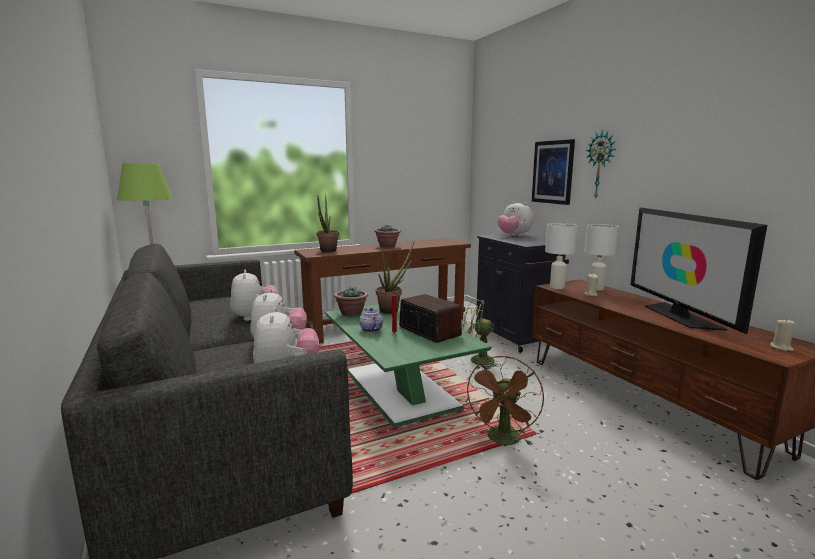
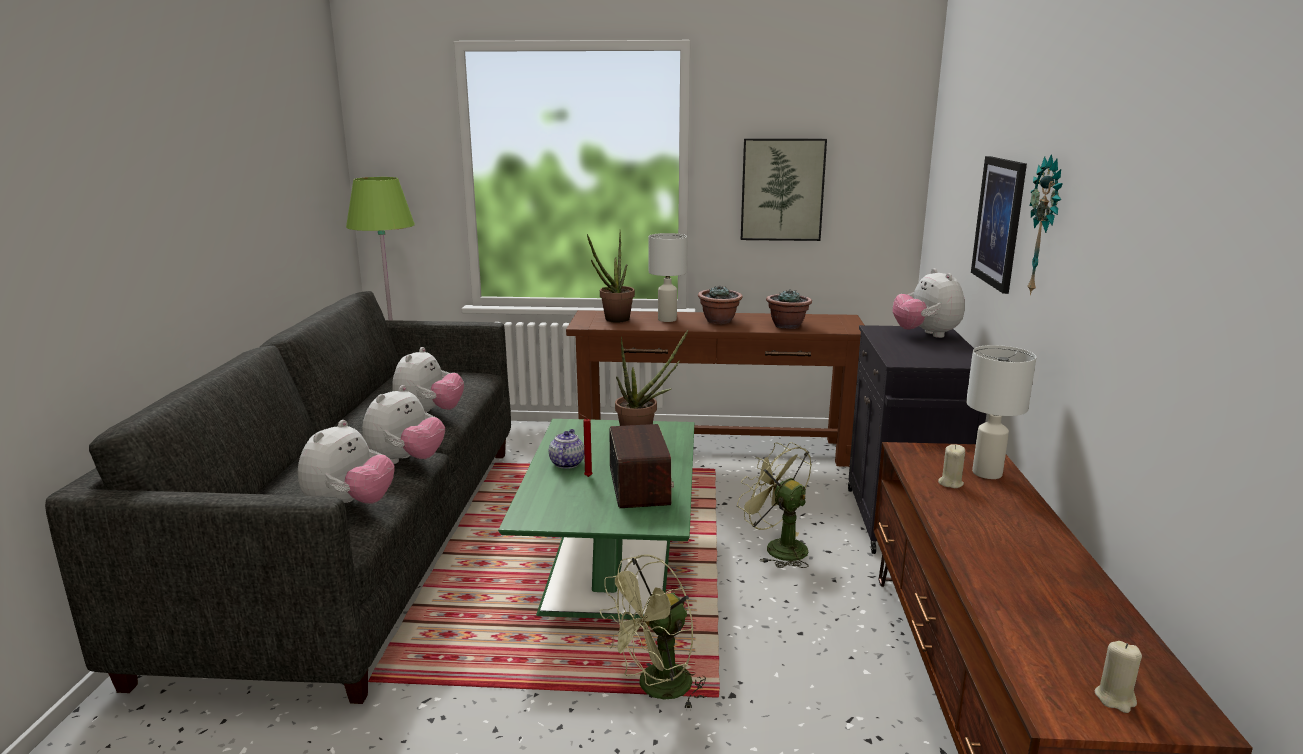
camera: 30 degrees right, 5 degrees up
(351, 314) = (579, 430): potted plant -> potted plant (787, 326)
(403, 171) = (782, 189): none -> picture
(503, 441) = (656, 689): brown fan -> green fan
(556, 287) = (914, 454): white table lamp -> white table lamp (667, 319)
(679, 316) = (1038, 572): television -> none

